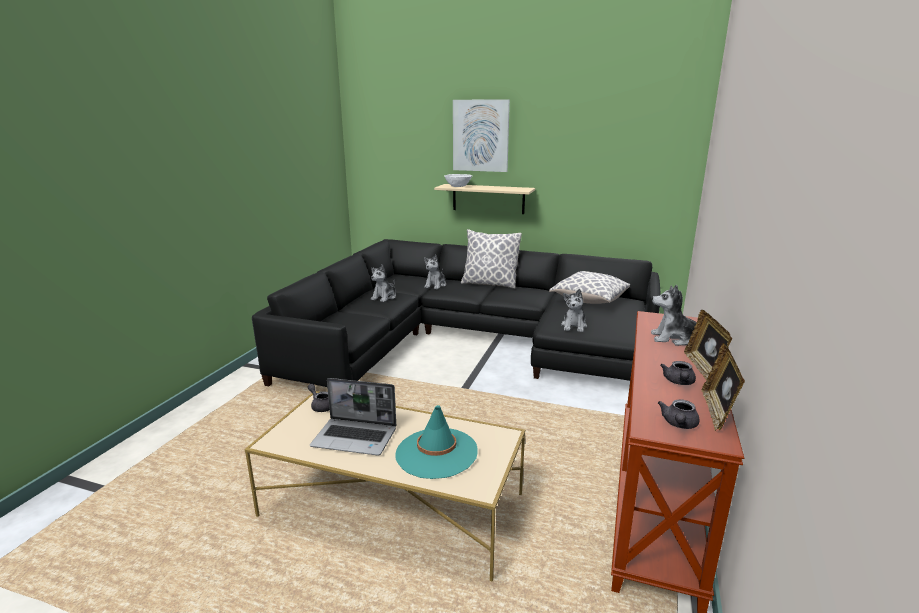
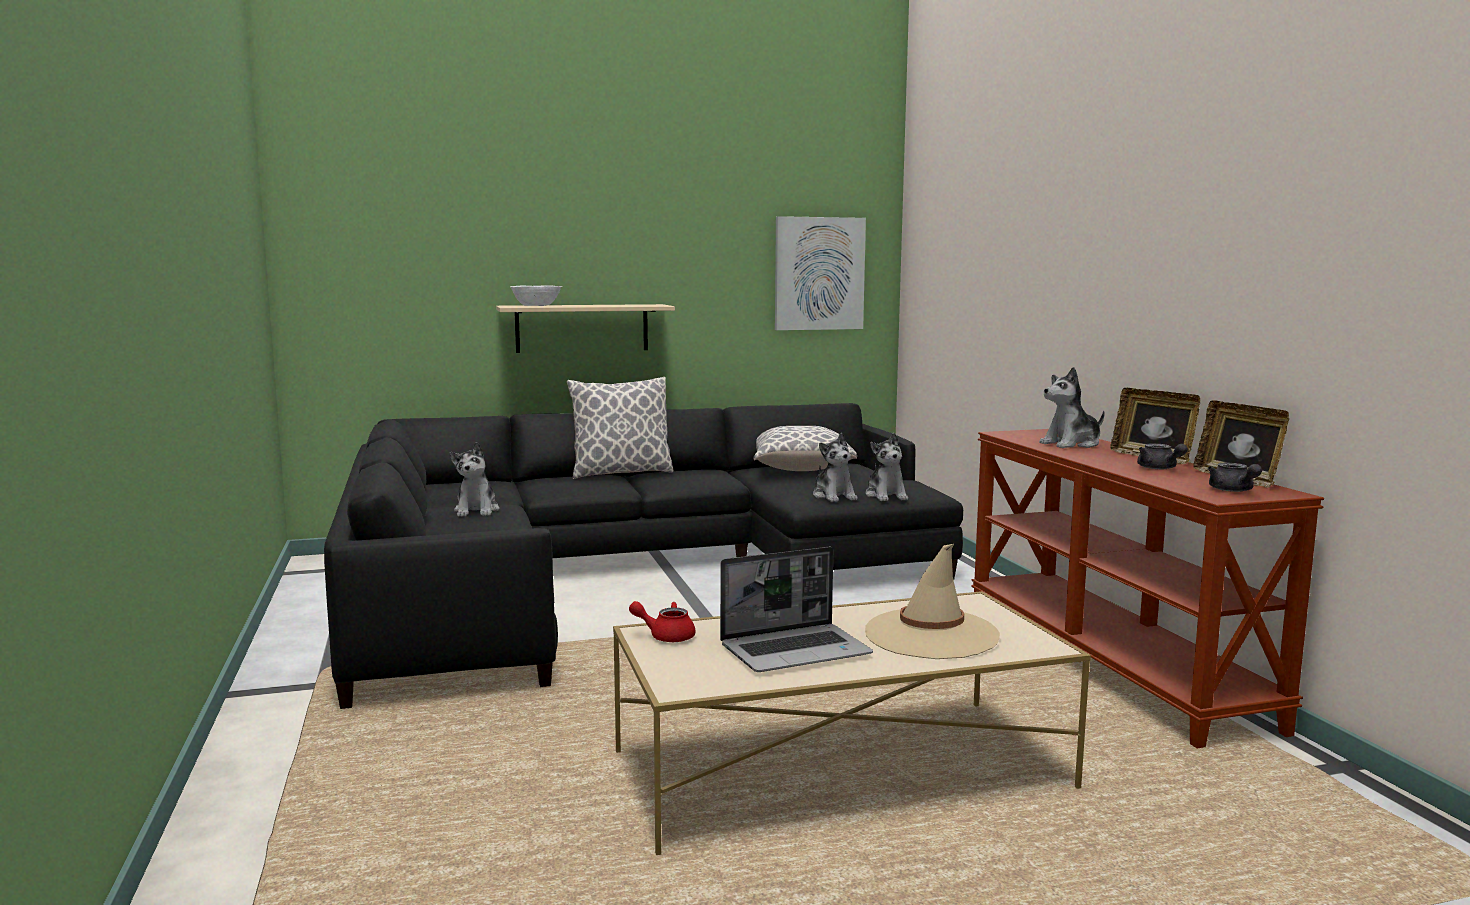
camera: 35 degrees left, 10 degrees down
(322, 405) = (666, 636): grey teapot -> red teapot
(435, 285) = (532, 487): plush toy -> plush toy (886, 496)
(436, 453) = (931, 635): turquoise hat -> beige hat
(480, 135) = (563, 218): picture -> picture (819, 273)

